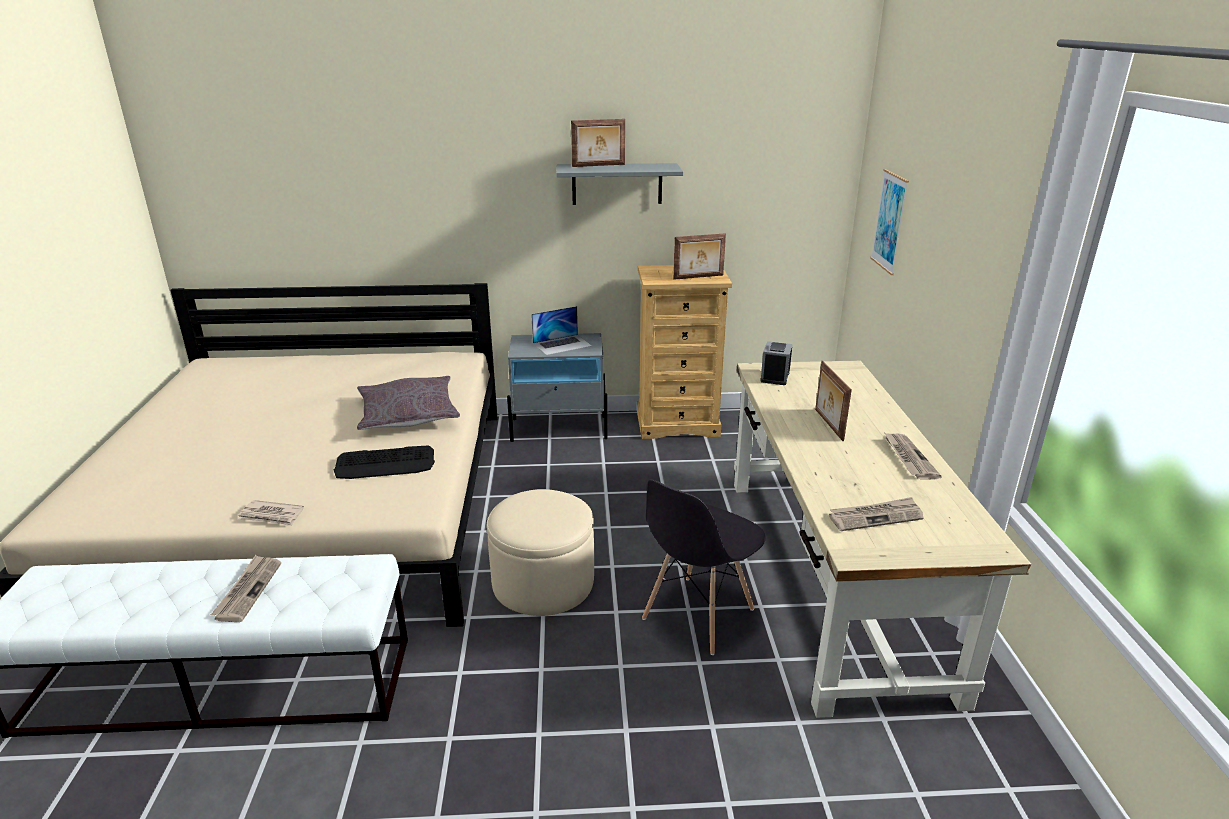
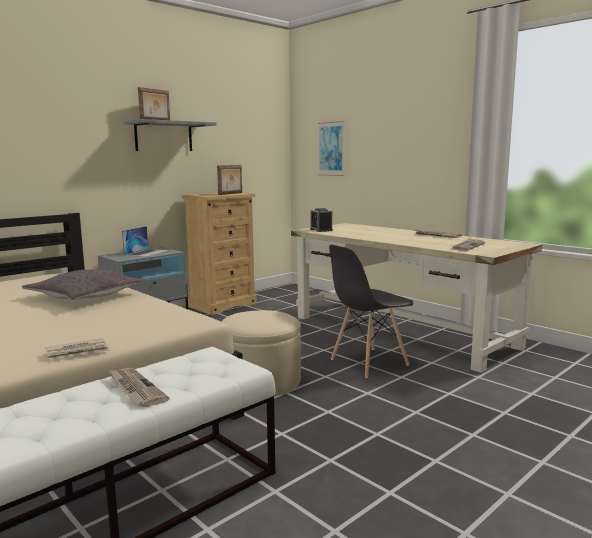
camera: 40 degrees left, 15 degrees down
(385, 464) = (121, 314): keyboard -> none
(697, 615) = (368, 362): grey chair -> grey chair turned 60 degrees clockwise
(827, 424) = (382, 235): picture frame -> none

